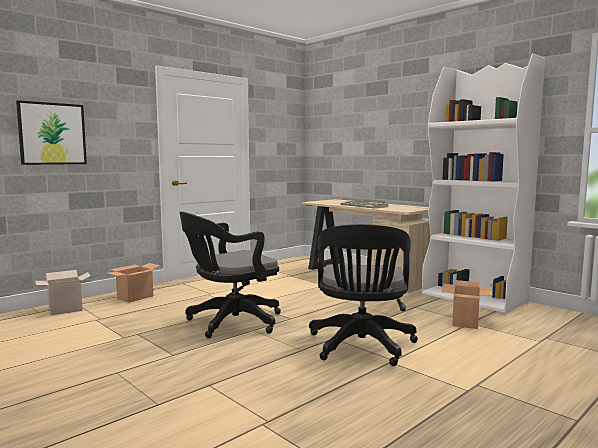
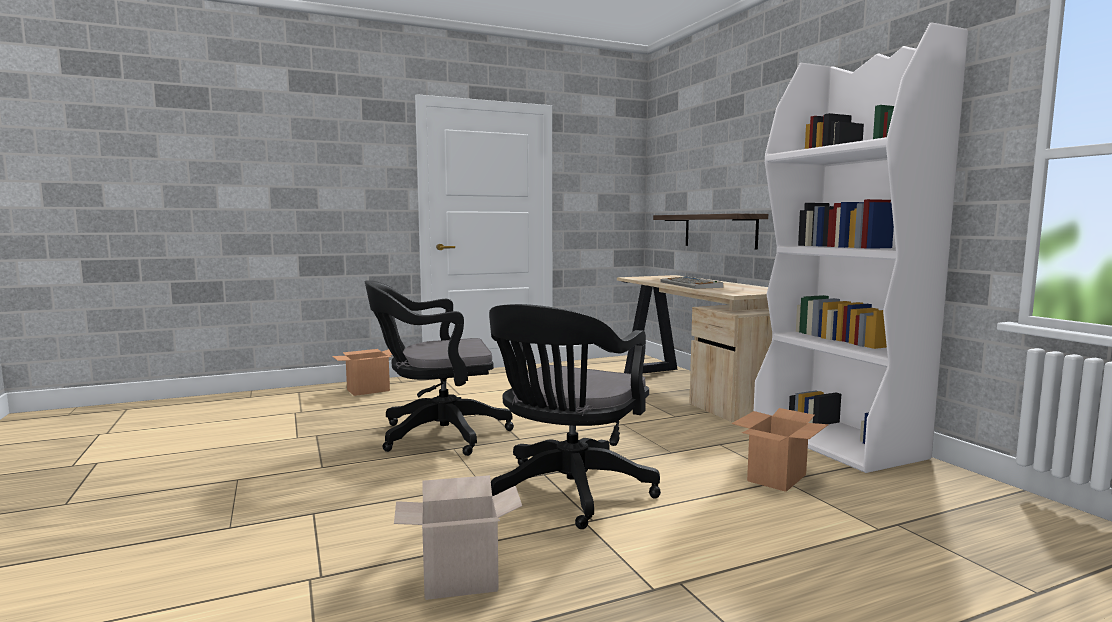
camera: 20 degrees right, 0 degrees up
(52, 134) = (278, 183): picture -> none
(64, 310) = (277, 398): cardboard box -> cardboard box (458, 582)
(371, 169) = (719, 231): none -> shelf

